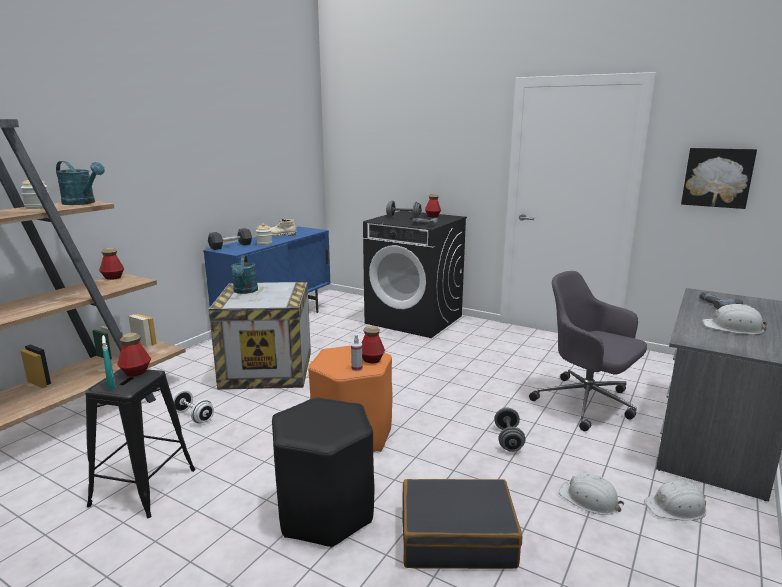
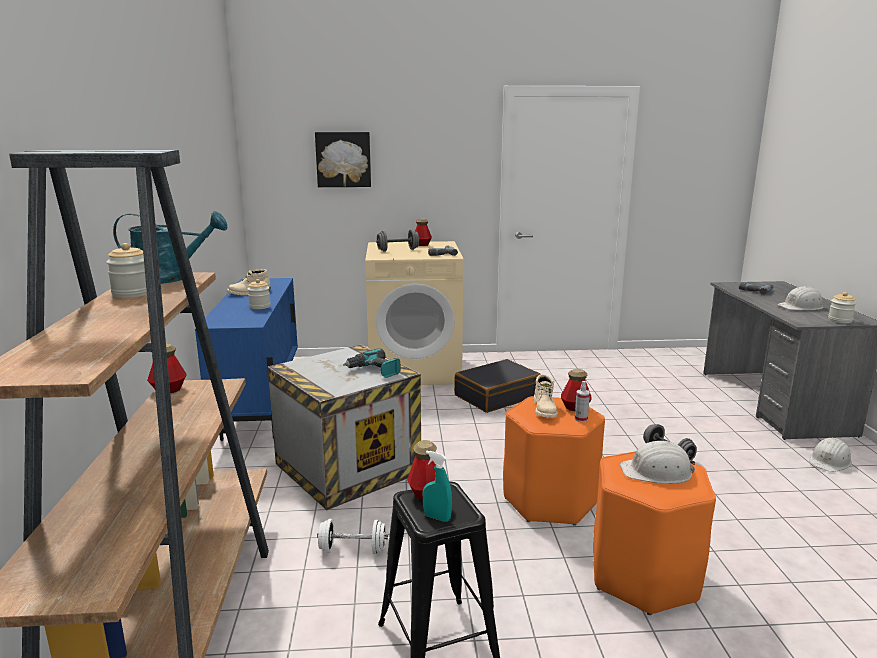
camera: 35 degrees left, 0 degrees up
(230, 246) = (222, 317): grey dumbbell -> none
(245, 291) = (315, 371): turquoise watering can -> none
(276, 299) = (374, 371): none -> power drill
(325, 513) = (644, 577): black stool -> orange stool
(347, 355) = (545, 410): none -> beige boot
(414, 320) = (415, 369): black washing machine -> beige washing machine
(457, 537) = (757, 545): black suitcase -> black suitcase (496, 396)
(587, 403) = (671, 405): grey office chair -> none
(589, 499) = (783, 478): white hard hat -> white hard hat (657, 472)
(717, 177) = (692, 182): picture -> picture (343, 159)
(746, 349) = (840, 320): none -> jar

